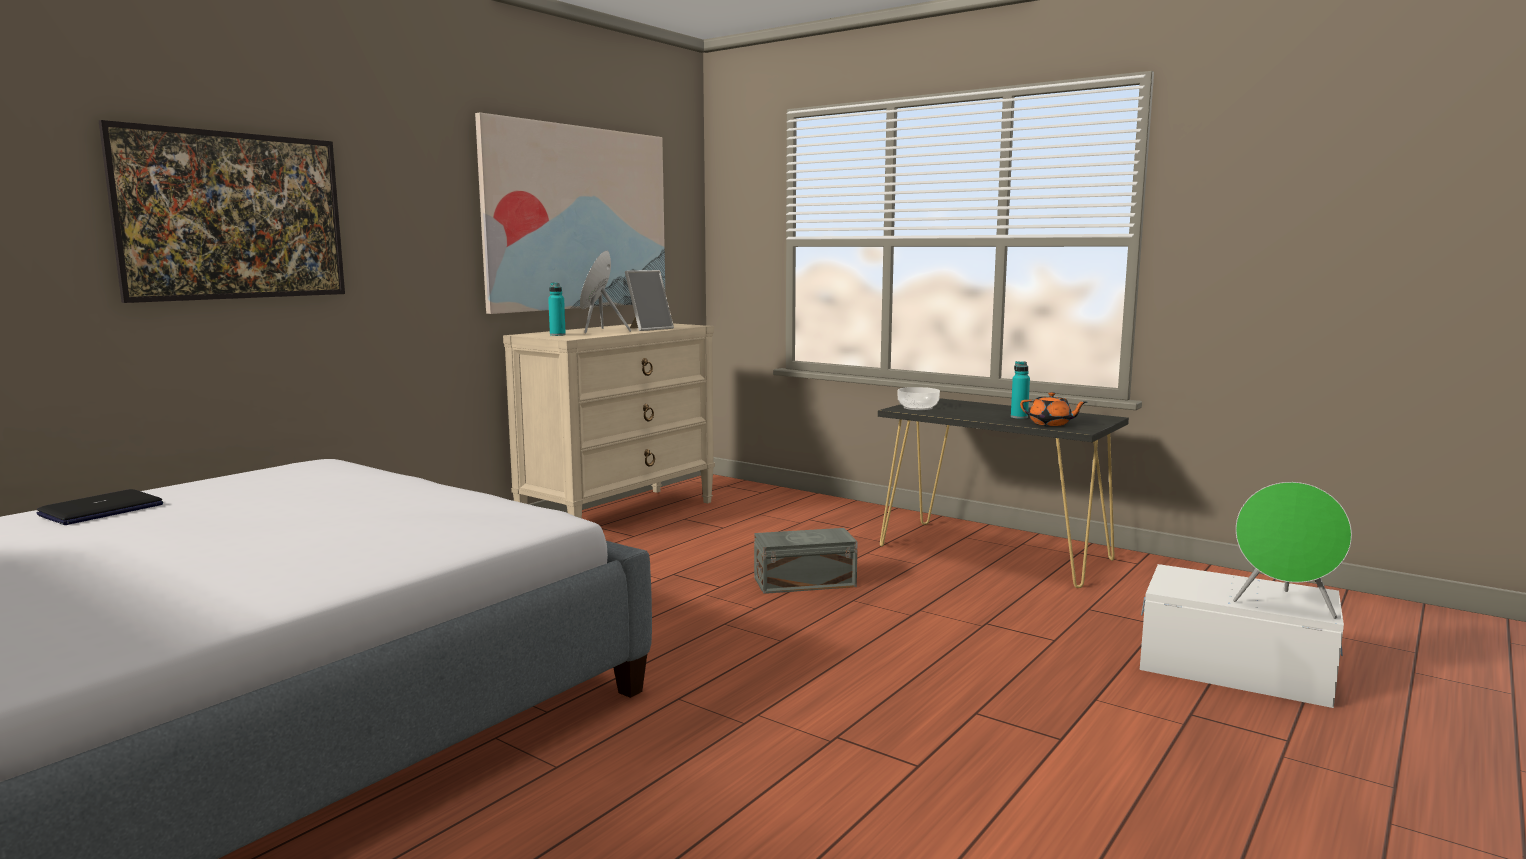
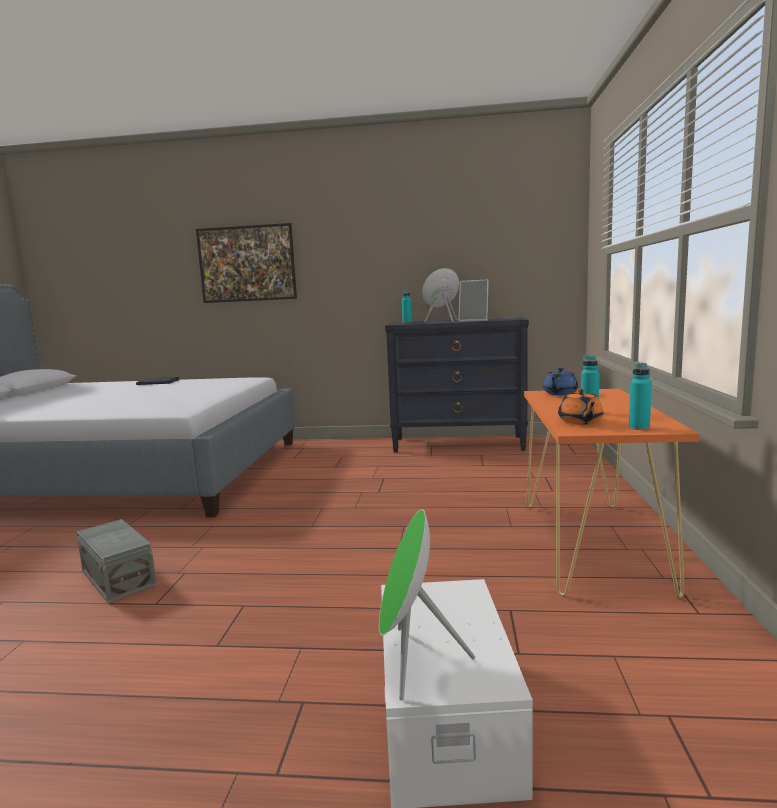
camera: 60 degrees right, 0 degrees up
(578, 218) = (454, 248): picture -> none
(620, 515) = (459, 444): beige dresser -> black dresser
(802, 581) = (417, 506): grey storage box -> grey storage box (119, 577)
(918, 407) = (559, 393): bowl -> blue teapot
(994, 553) = (591, 544): black console table -> orange console table
(1093, 420) = (639, 428): none -> turquoise bottle

